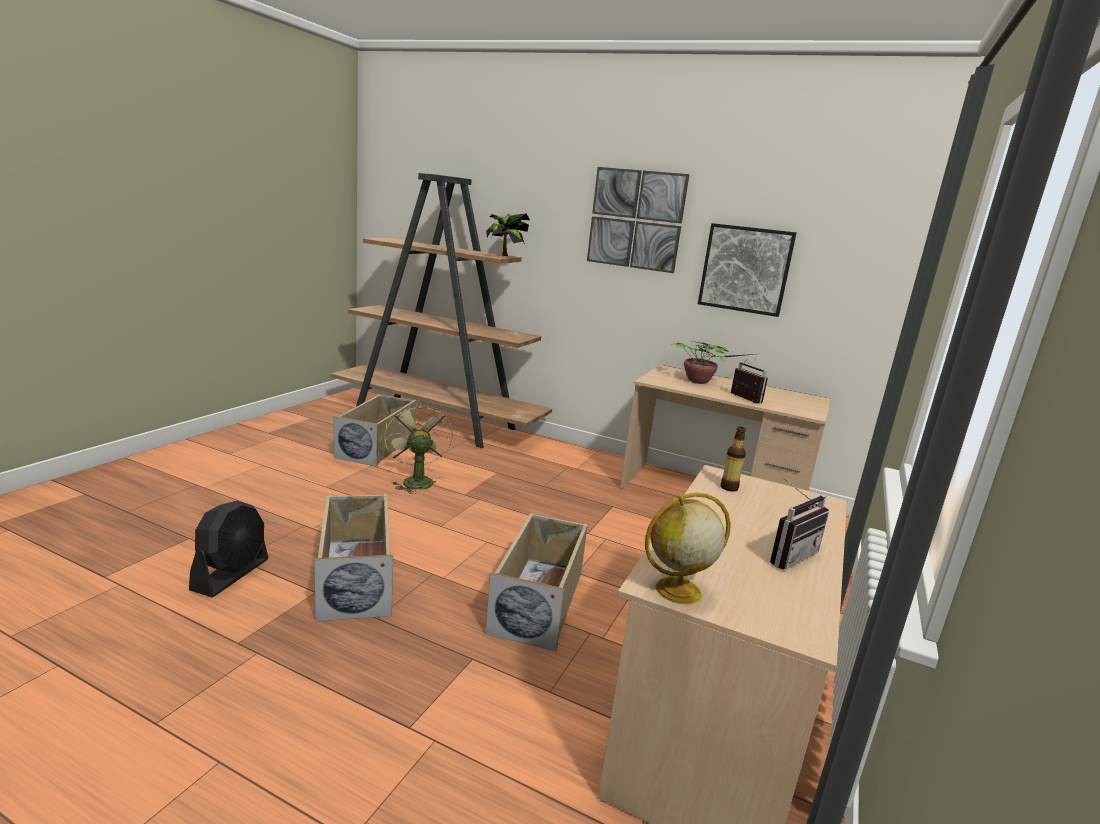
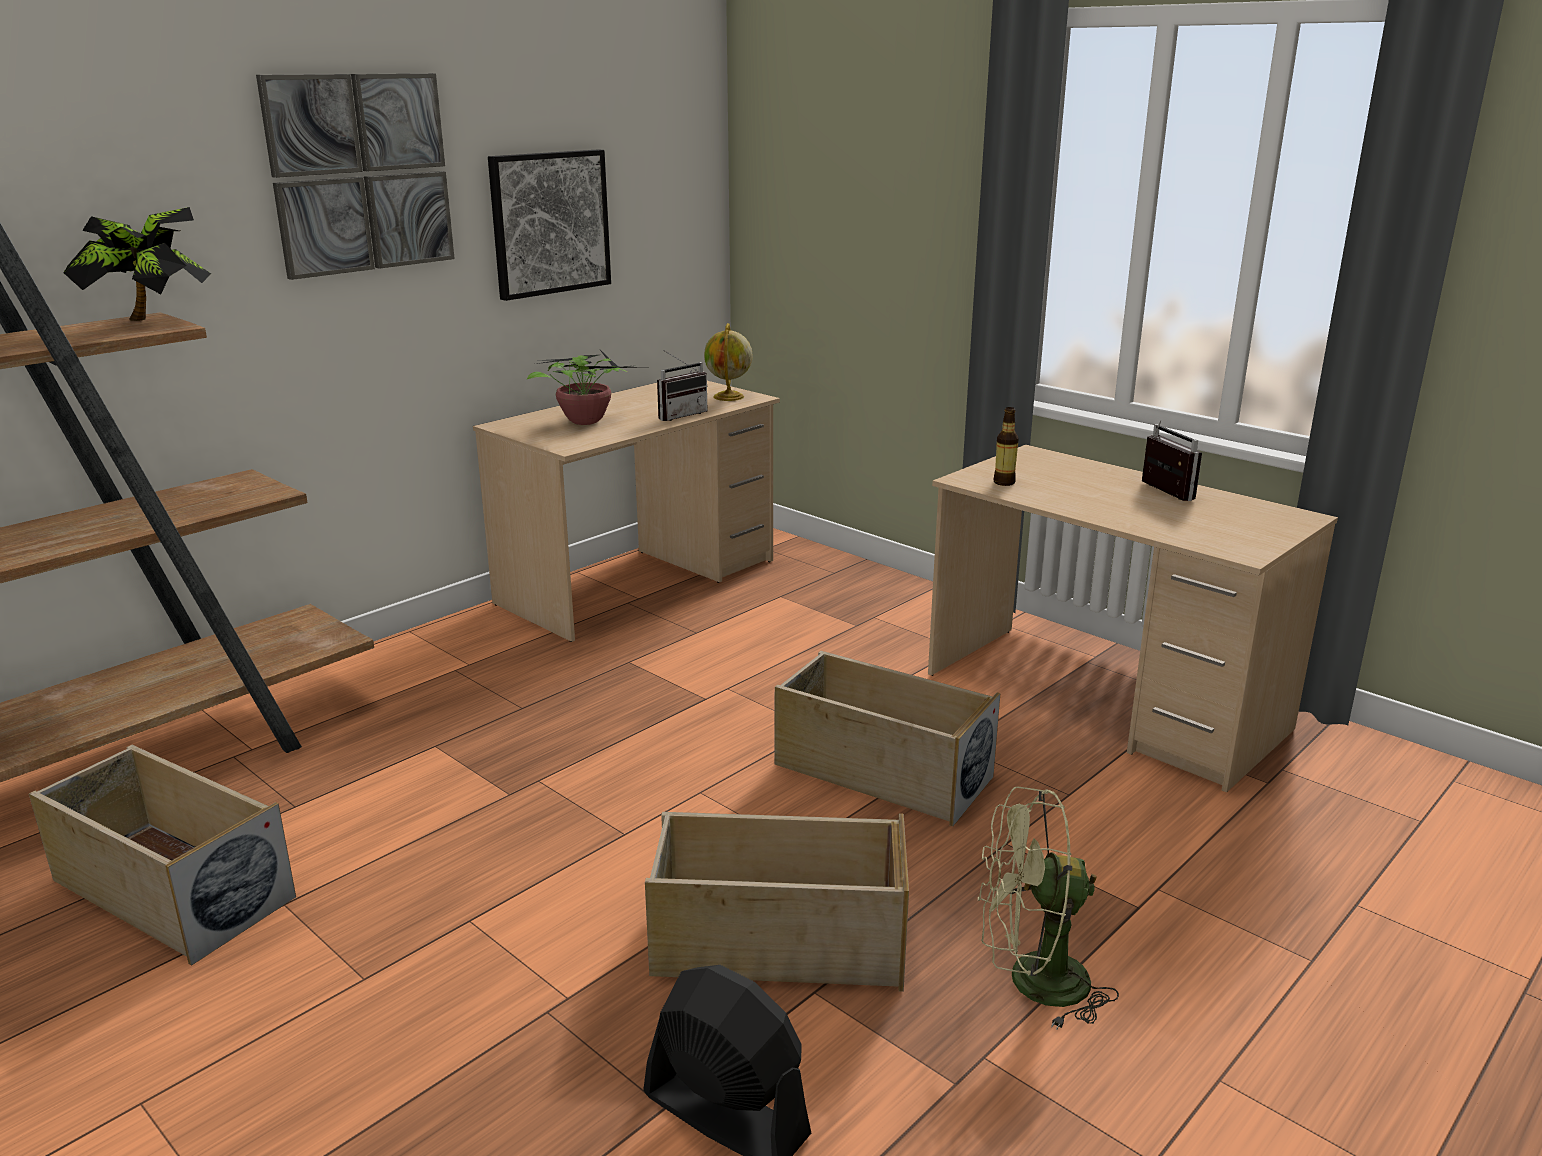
camera: 70 degrees left, 5 degrees up
(416, 480) = (410, 846): green fan -> green fan (1032, 983)
(677, 591) = (1251, 546): globe -> globe (729, 397)
(742, 399) = (679, 415): radio -> radio turned 150 degrees clockwise

